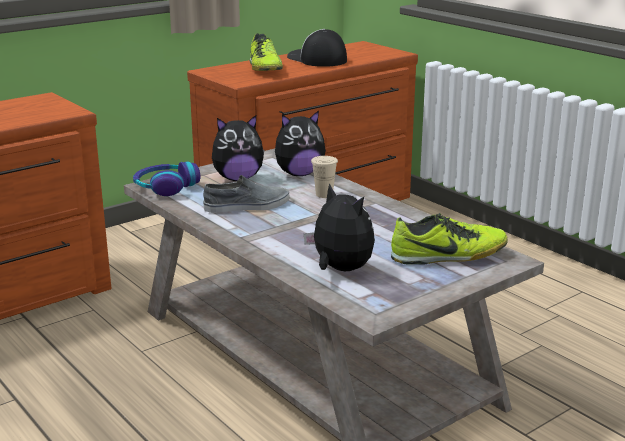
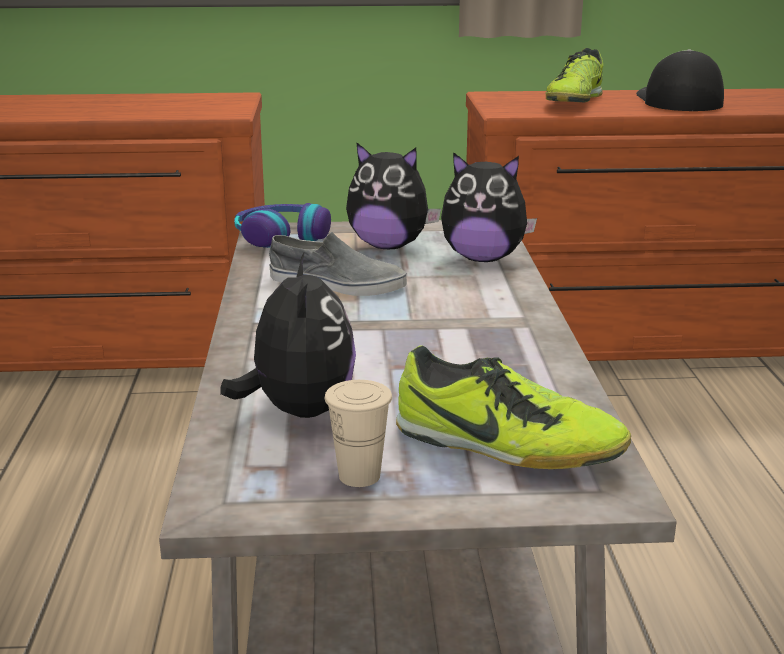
camera: 35 degrees right, 0 degrees up
(324, 194) = (469, 295): beige cup -> beige cup (359, 476)

